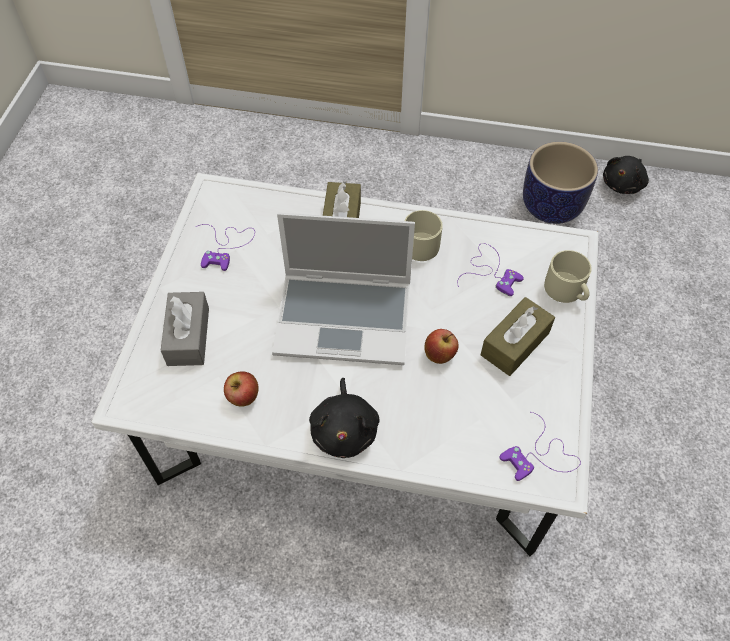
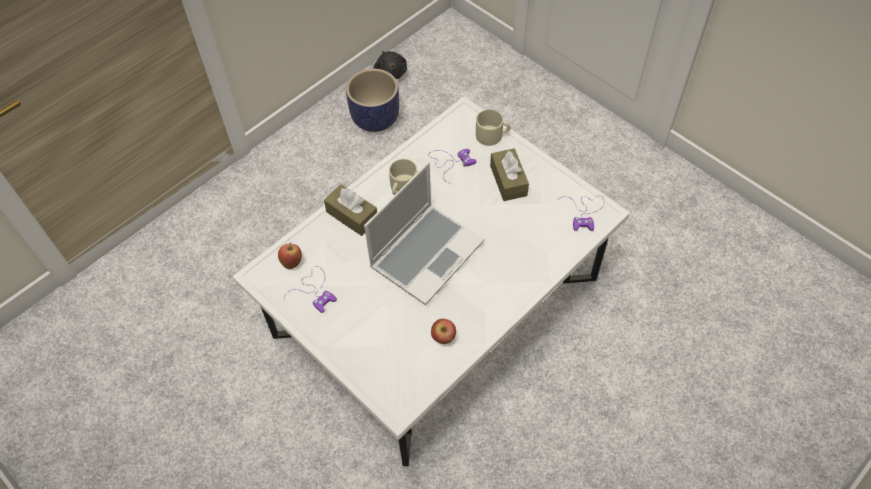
camera: 55 degrees left, 0 degrees up
(188, 336) = (372, 347): grey tissue box -> none
(345, 430) = (504, 295): black plush toy -> none
(440, 355) = (489, 220): apple -> apple (292, 262)

